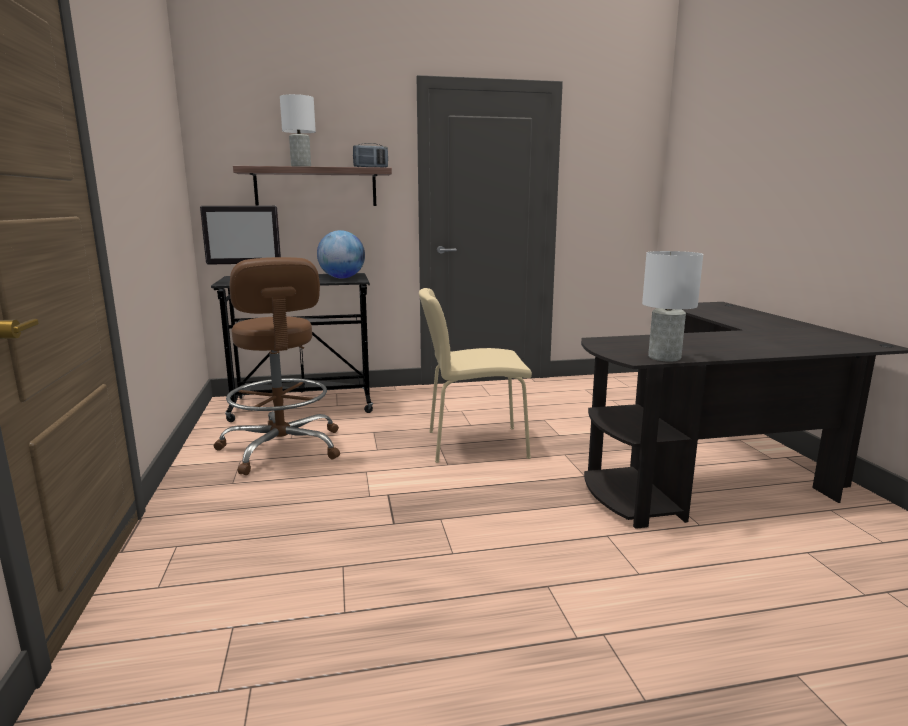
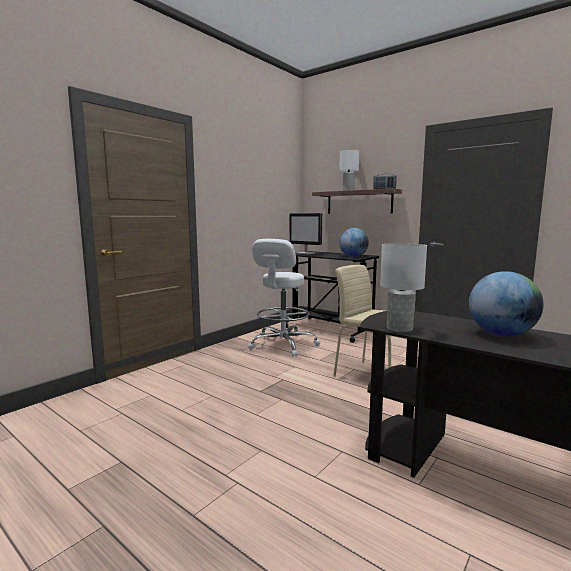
camera: 50 degrees right, 5 degrees down
(282, 449) = (282, 345): brown stool -> white stool
(723, 341) = (501, 334): none -> globe

